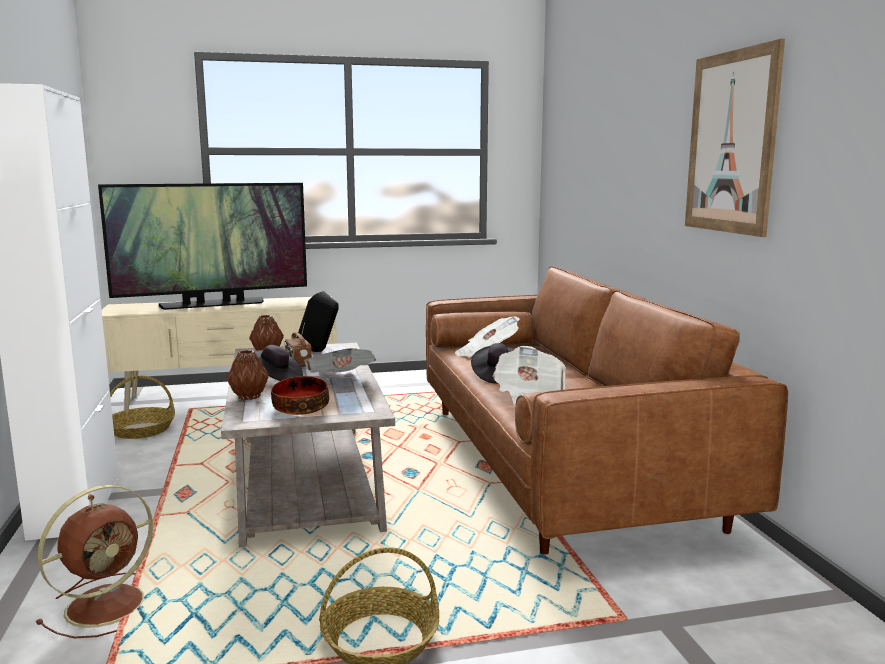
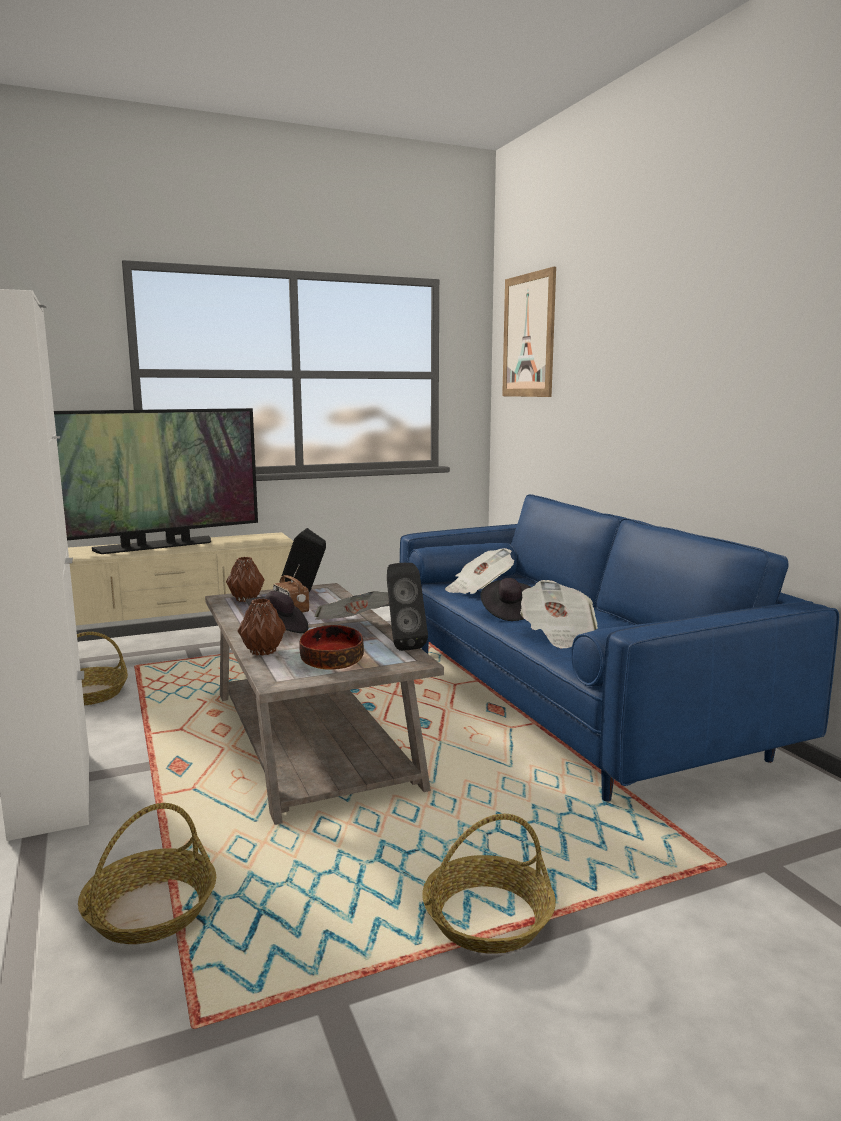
camera: 10 degrees left, 0 degrees up
(109, 604) = (151, 910): brown fan -> basket
(371, 398) = (402, 645): none -> black speaker
(559, 462) = (568, 700): brown sofa -> blue sofa
(731, 142) = (753, 366): picture -> picture (528, 336)

